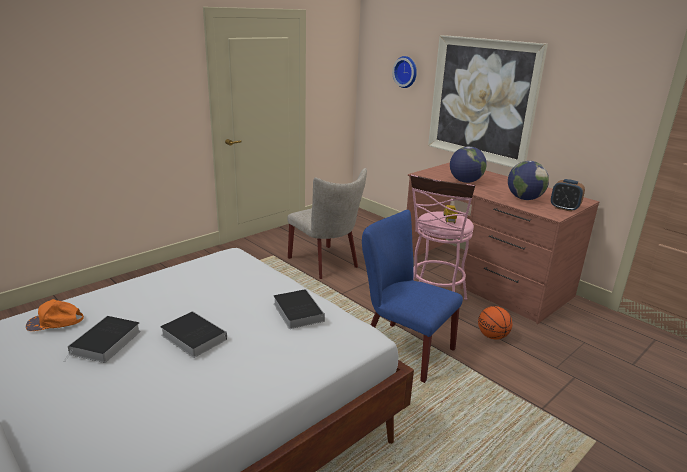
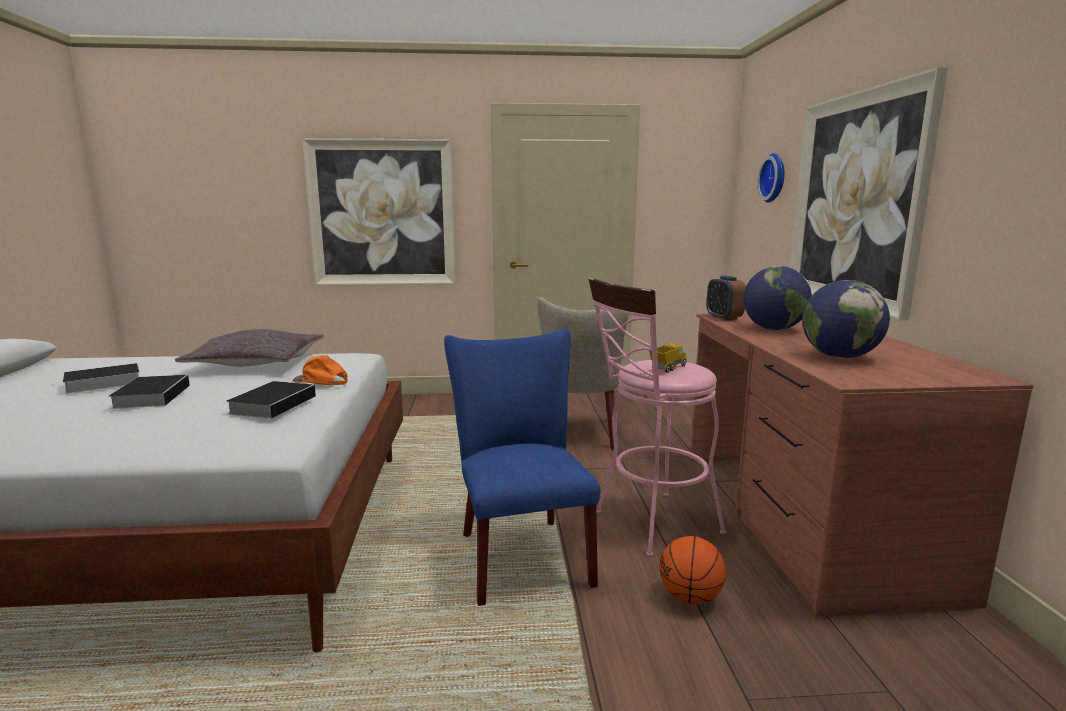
camera: 40 degrees right, 10 degrees down
(55, 322) = (120, 364): orange cap -> orange cap (321, 381)
(119, 111) = (382, 213): none -> picture
(176, 282) = (257, 363): none -> grey pillow
(564, 208) = (902, 378): alarm clock -> alarm clock (724, 318)

